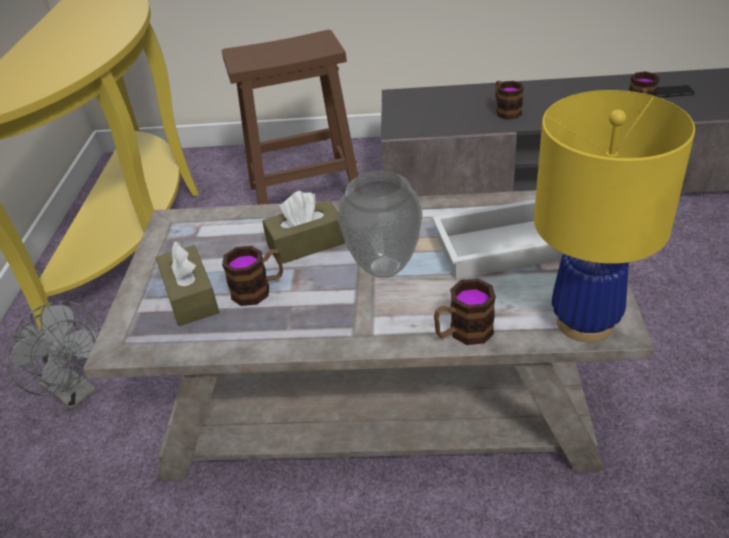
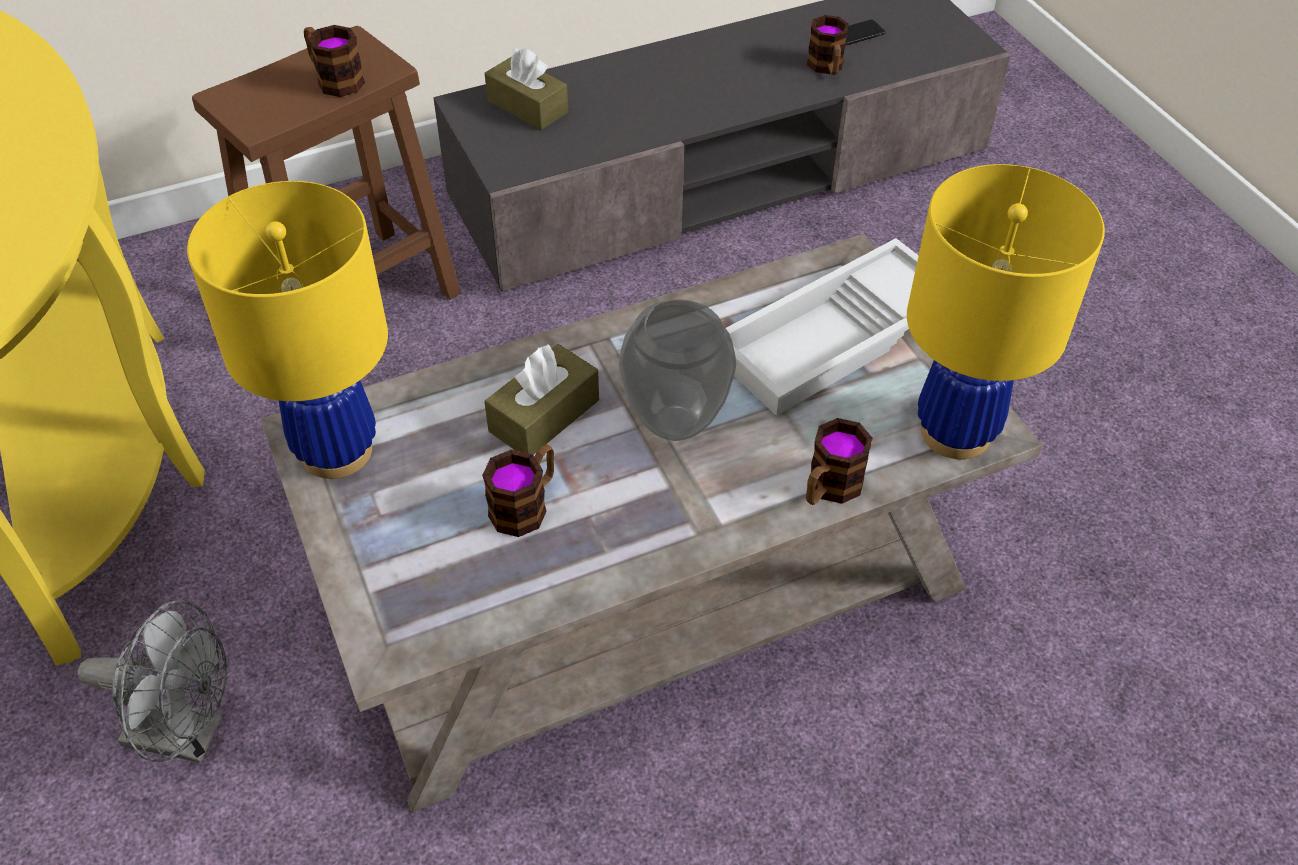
camera: 30 degrees left, 10 degrees up
(178, 234) = (336, 451): none -> yellow table lamp
(190, 297) = (434, 545): brown tissue box -> brown tissue box (527, 106)
(505, 111) = (648, 106): mug -> mug (334, 79)

